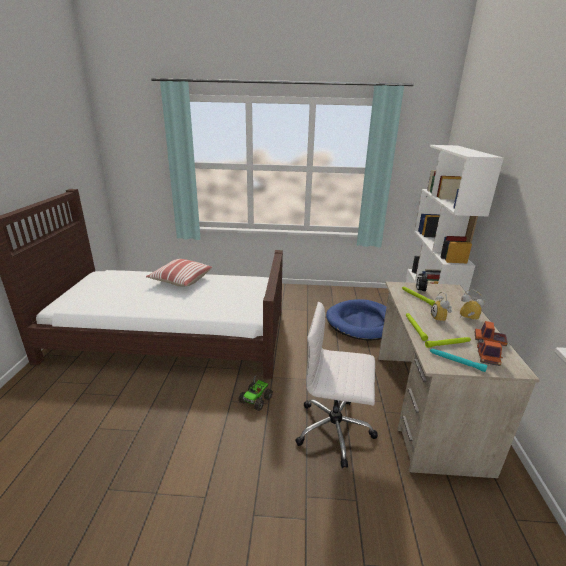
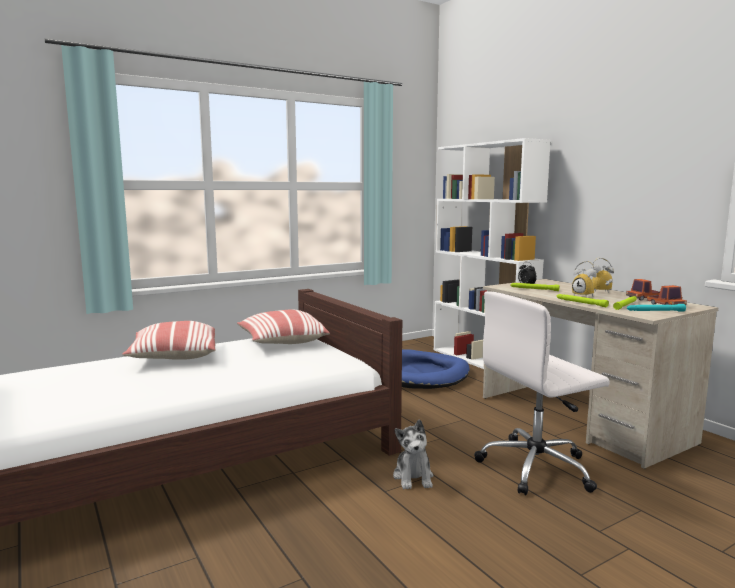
camera: 35 degrees left, 15 degrees down
(243, 285) = (281, 342): none -> pillow
(256, 399) = (413, 477): toy truck -> plush toy

